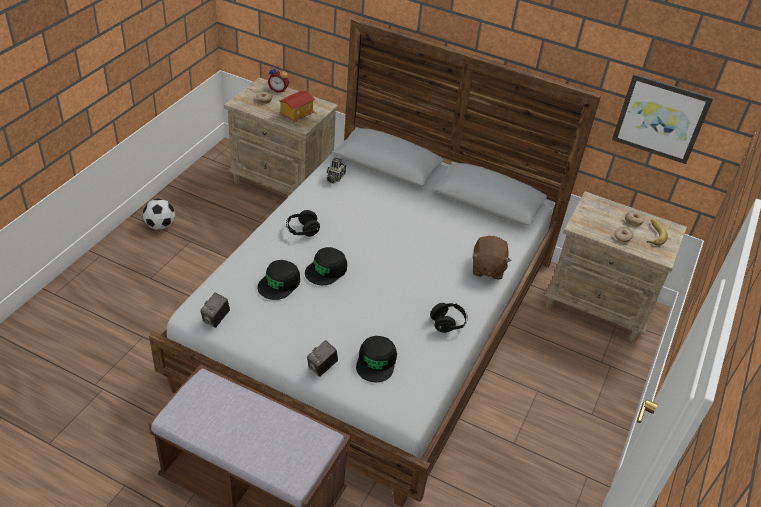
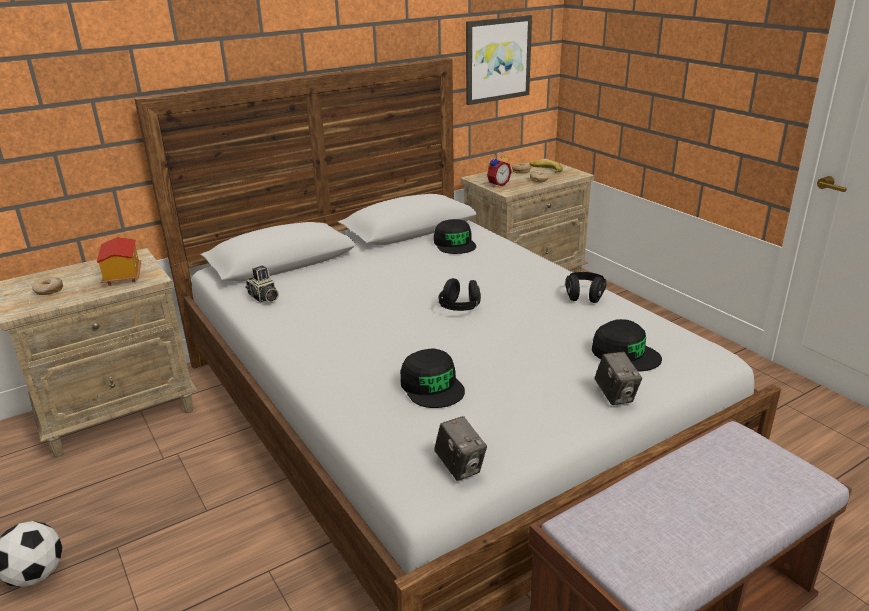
camera: 55 degrees left, 15 degrees down
(279, 90) = (47, 275): alarm clock -> alarm clock (497, 184)
(302, 231) = (340, 345): black headphones -> black headphones (460, 308)
(326, 270) = (436, 344): black cap -> black cap (455, 244)
(487, 268) = (513, 255): brown plush toy -> none

